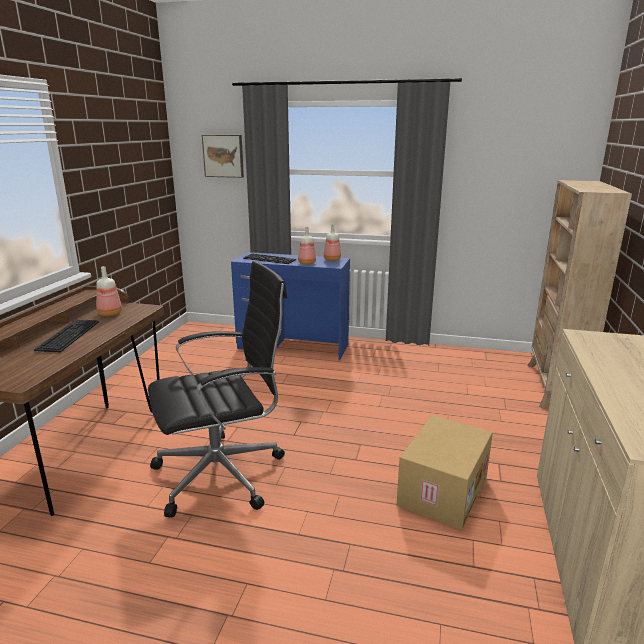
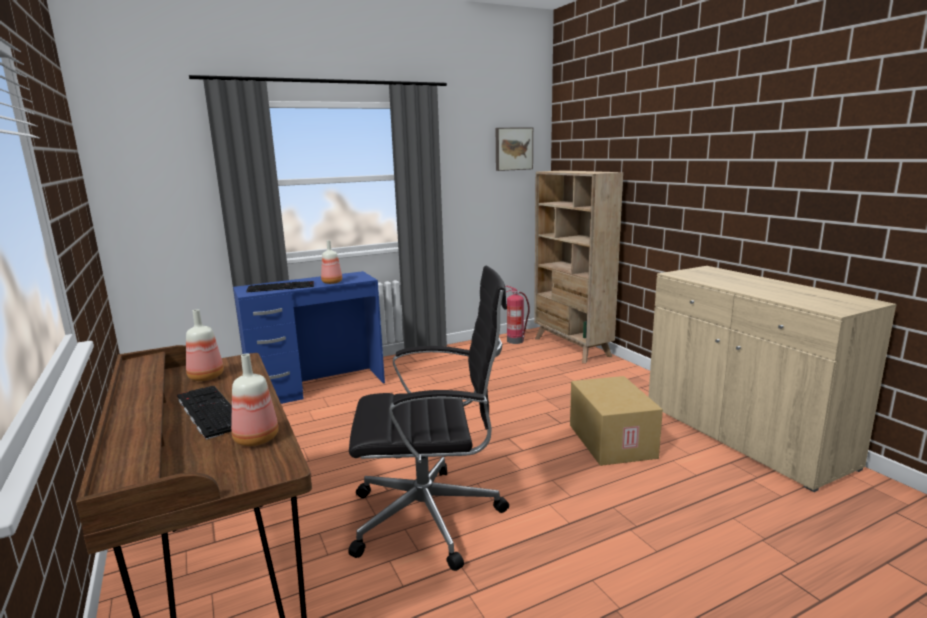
camera: 40 degrees left, 5 degrees down
(223, 156) = (174, 169): picture -> picture (513, 149)
(223, 473) = (431, 517): black office chair -> black office chair turned 60 degrees clockwise
(331, 259) = (349, 275): bottle -> bottle (255, 440)
(505, 361) = (516, 341): none -> fire extinguisher

